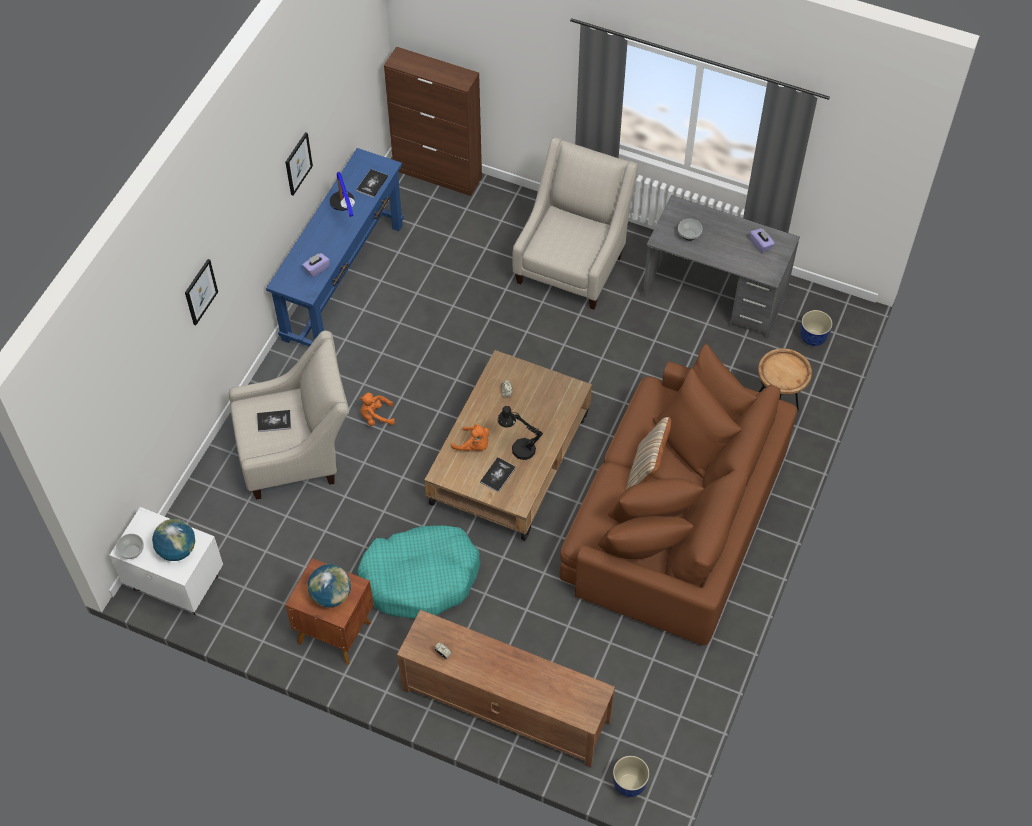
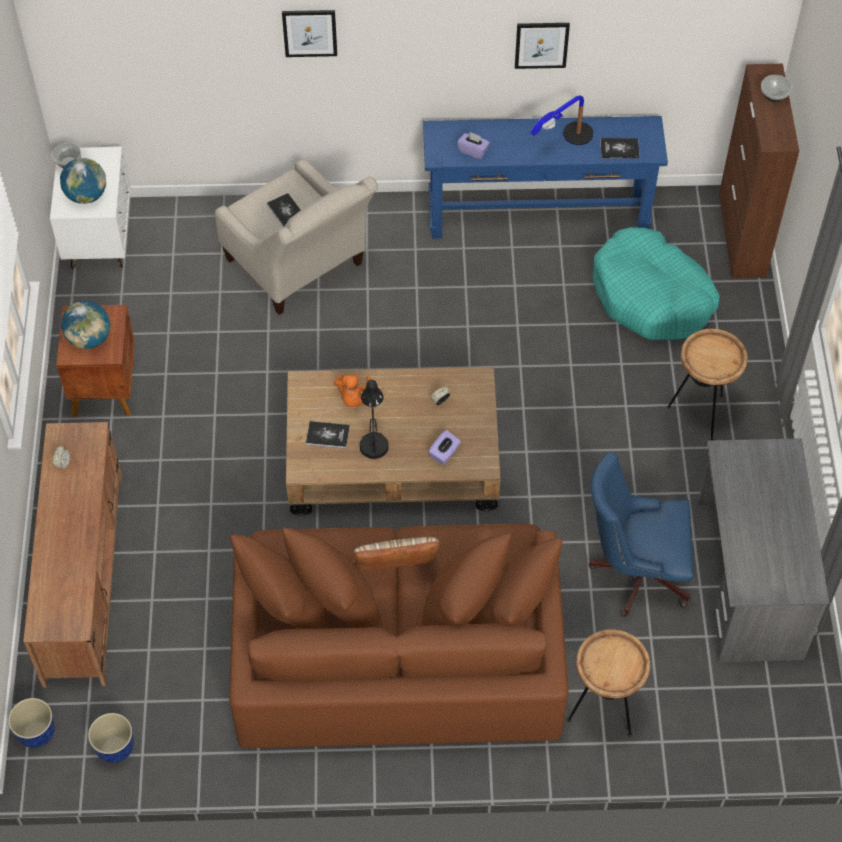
camera: 65 degrees right, 0 degrees up
(376, 417) = (380, 316): orange plush toy -> none
(420, 577) = (202, 437): turquoise dog bed -> turquoise dog bed (651, 296)
(572, 263) = (700, 414): beige armchair -> brown side table
(677, 354) = (635, 571): none -> blue office chair
(689, 235) = (750, 479): bowl -> bowl (774, 96)
(761, 244) = (786, 563): purple tissue box -> purple tissue box (444, 453)
(813, 338) = (752, 715): planter -> planter (116, 748)

